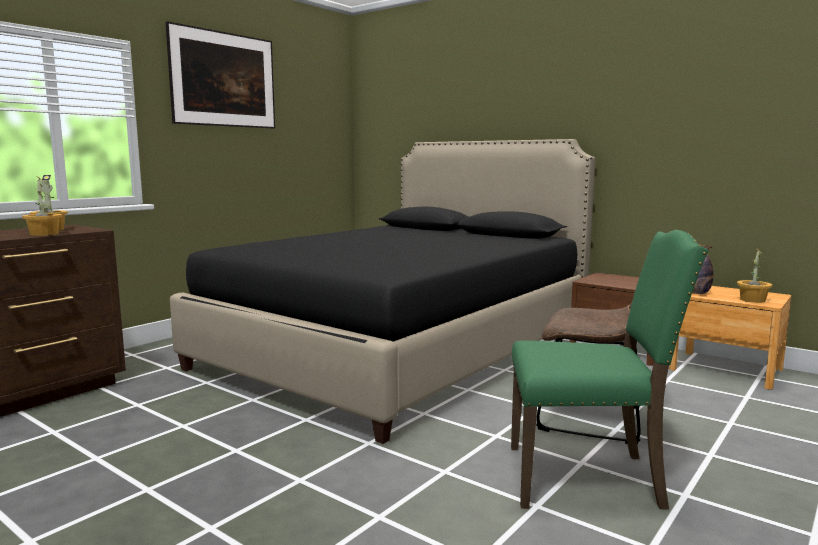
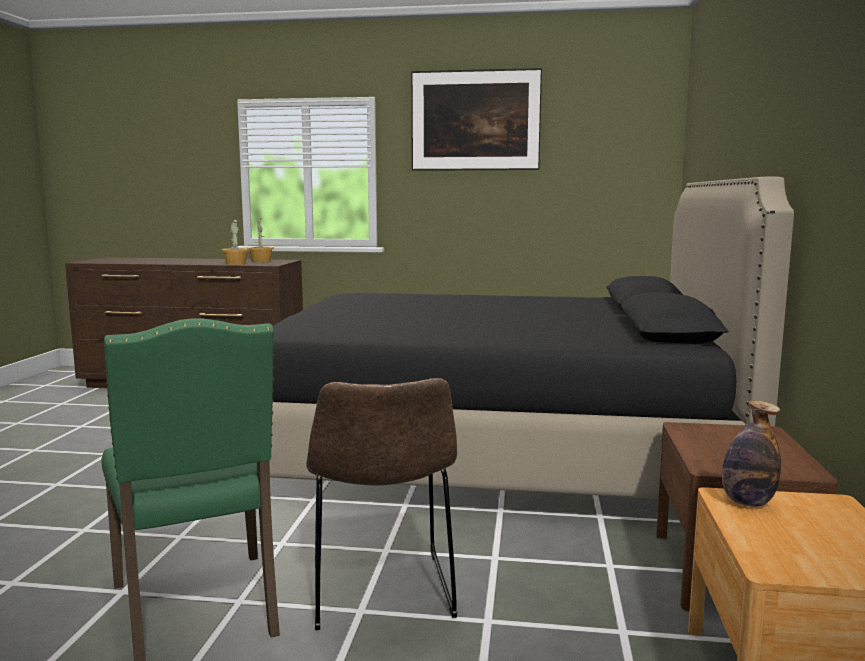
camera: 60 degrees right, 0 degrees up
(752, 300) = (783, 551): potted plant -> none

